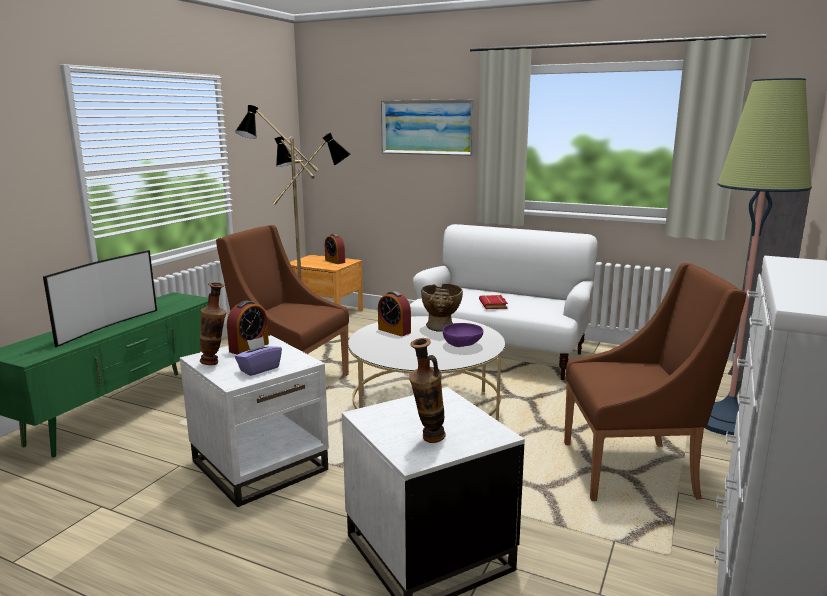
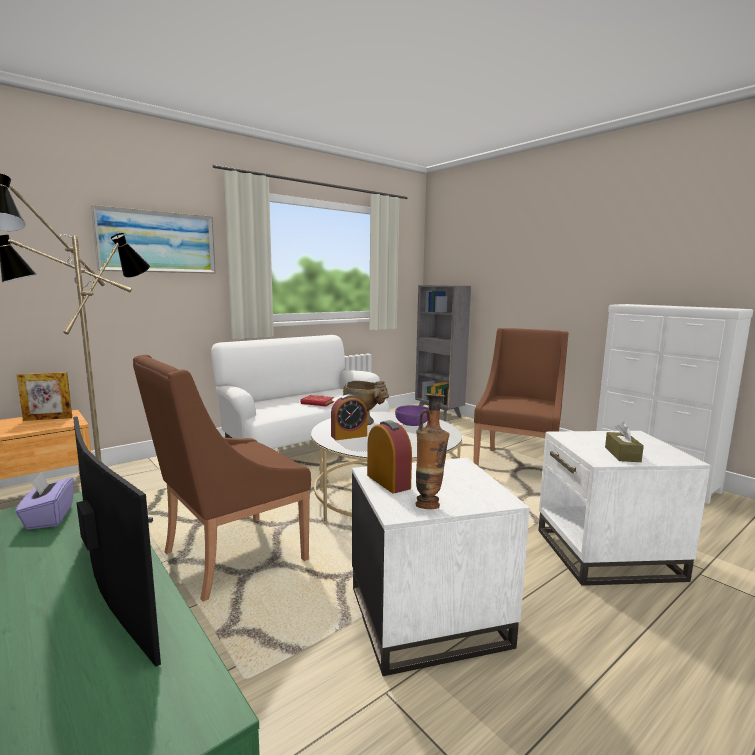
camera: 65 degrees left, 5 degrees down
(259, 369) = (467, 484): purple tissue box -> purple tissue box (48, 517)
(335, 261) = (48, 419): alarm clock -> picture frame
(395, 425) = (622, 454): none -> brown tissue box
(427, 440) = (649, 450): vase -> none
(728, 421) = (472, 429): floor lamp -> none

